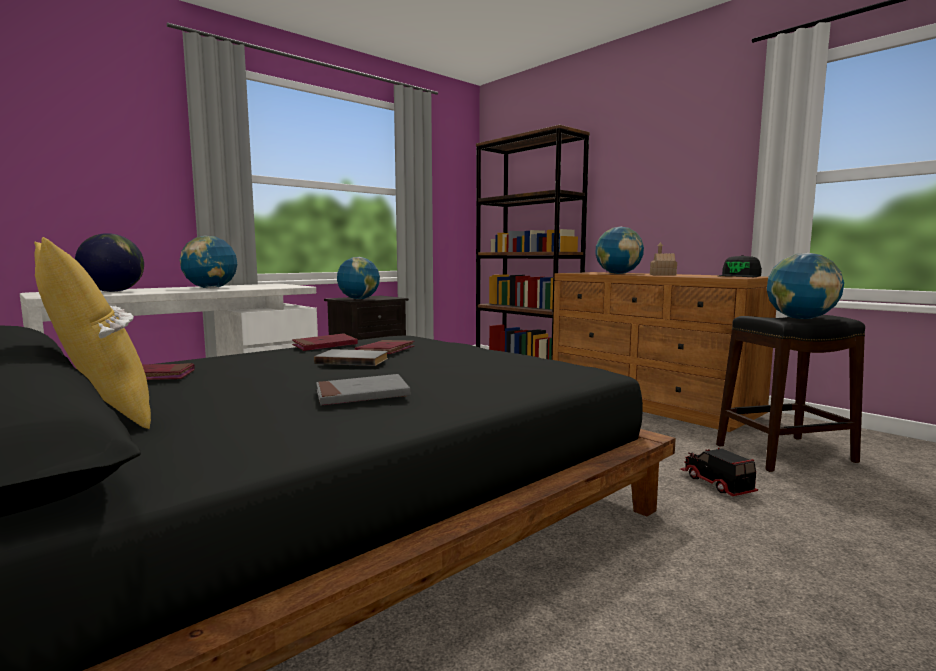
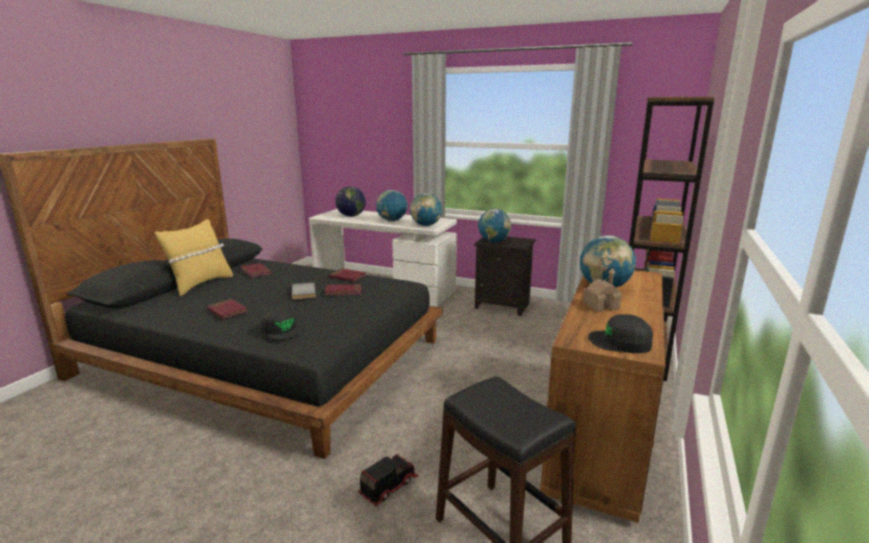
camera: 65 degrees right, 10 degrees up
(362, 395) = (227, 311): grey book -> red book
(518, 370) = (282, 330): none -> black cap
(801, 318) = (499, 408): globe -> globe (426, 225)

